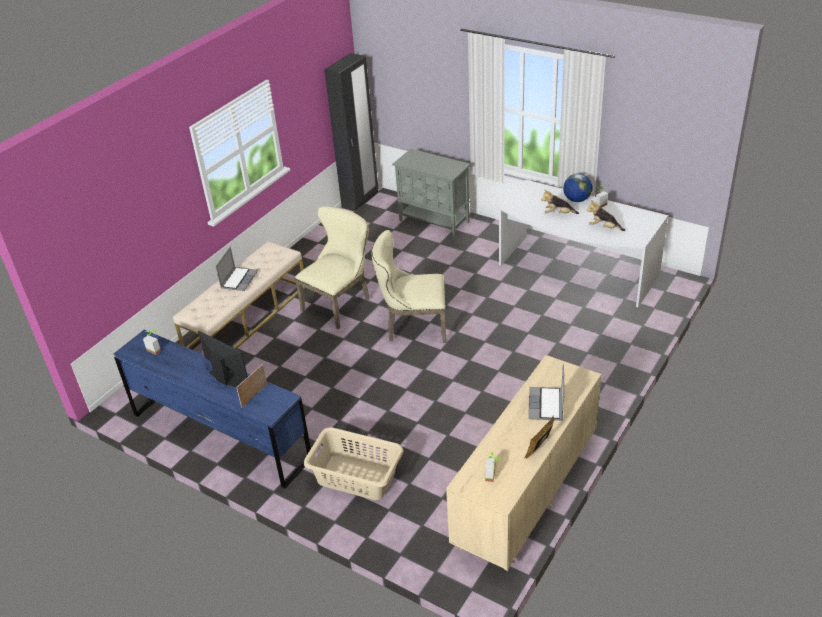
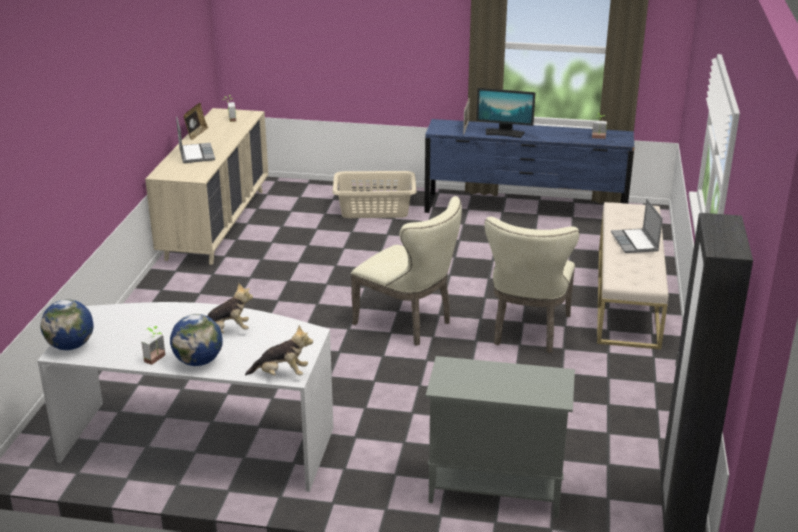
camera: 155 degrees right, 10 degrees down
(413, 327) = (409, 323): beige chair -> beige chair turned 60 degrees clockwise
(604, 228) = (148, 323): plush toy -> plush toy (281, 374)
(649, 220) = (71, 346): none -> globe

